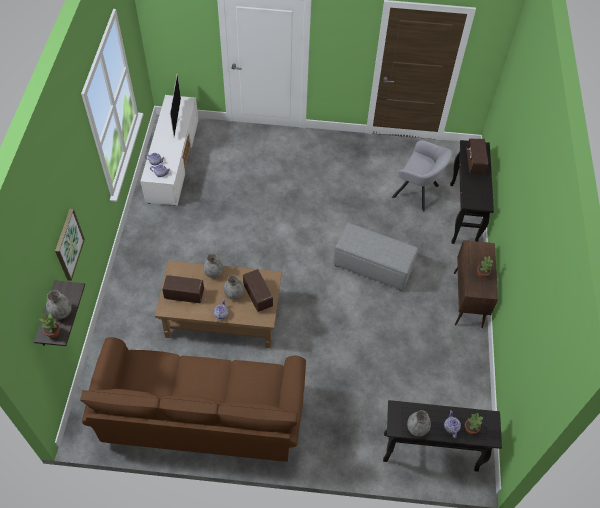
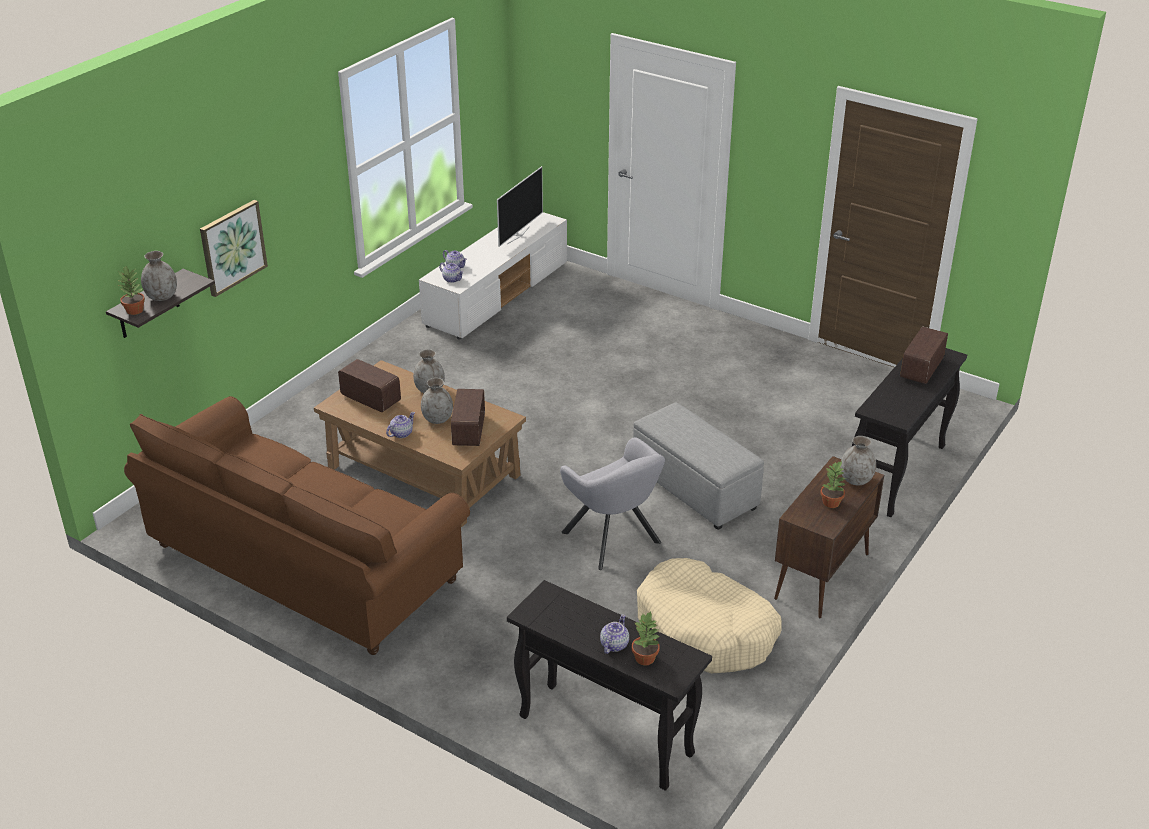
camera: 30 degrees right, 20 degrees down
(417, 428) = (559, 626): grey vase -> grey vase (856, 480)
(418, 192) = (840, 427): grey armchair -> grey armchair (614, 540)
(435, 361) = (705, 631): none -> beige dog bed

